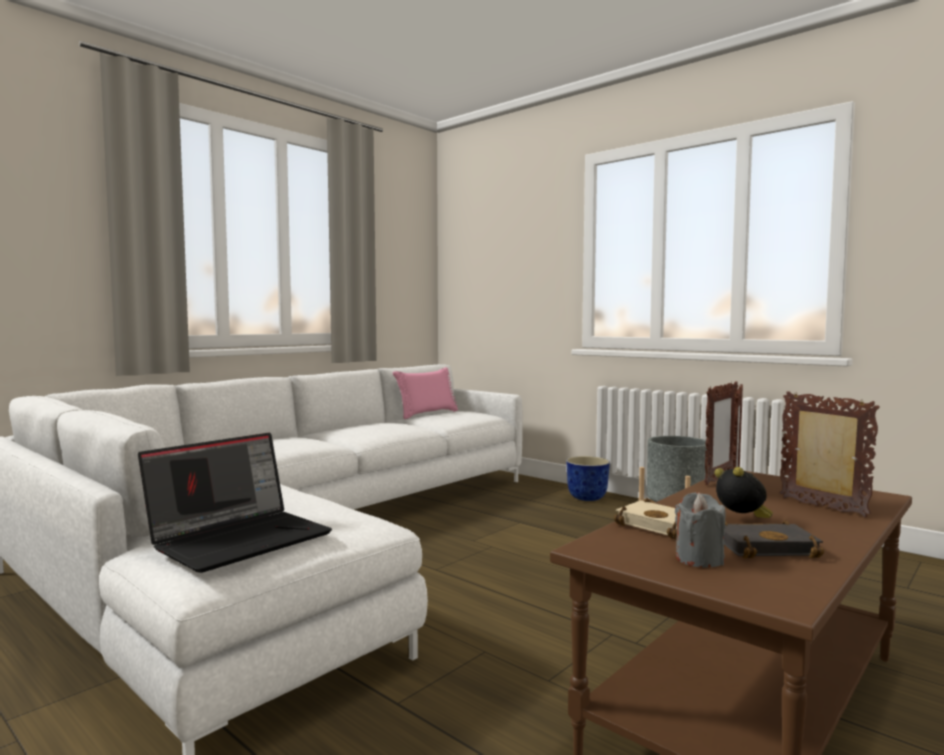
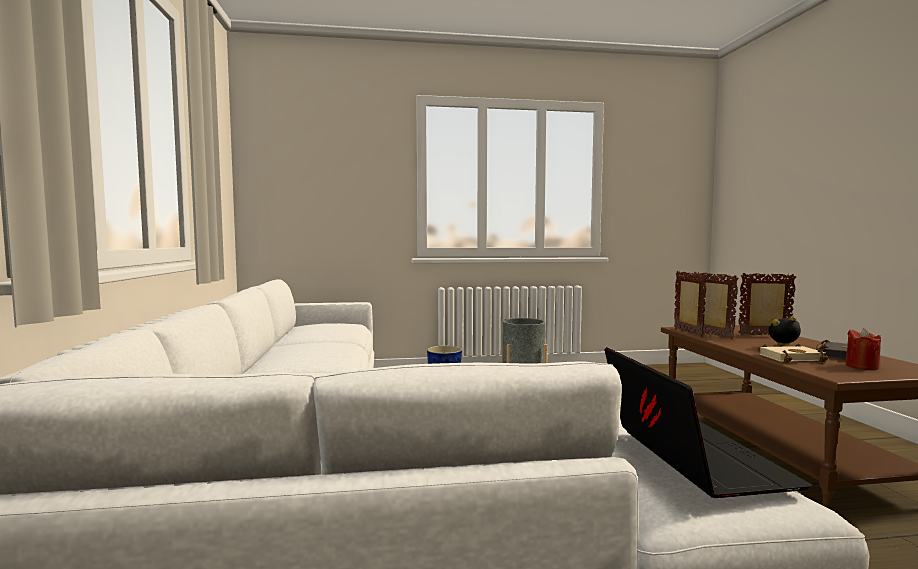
camera: 50 degrees left, 0 degrees up
(426, 414) = (296, 331): pink pillow -> none
(699, 559) = (861, 366): grey candle -> red candle

